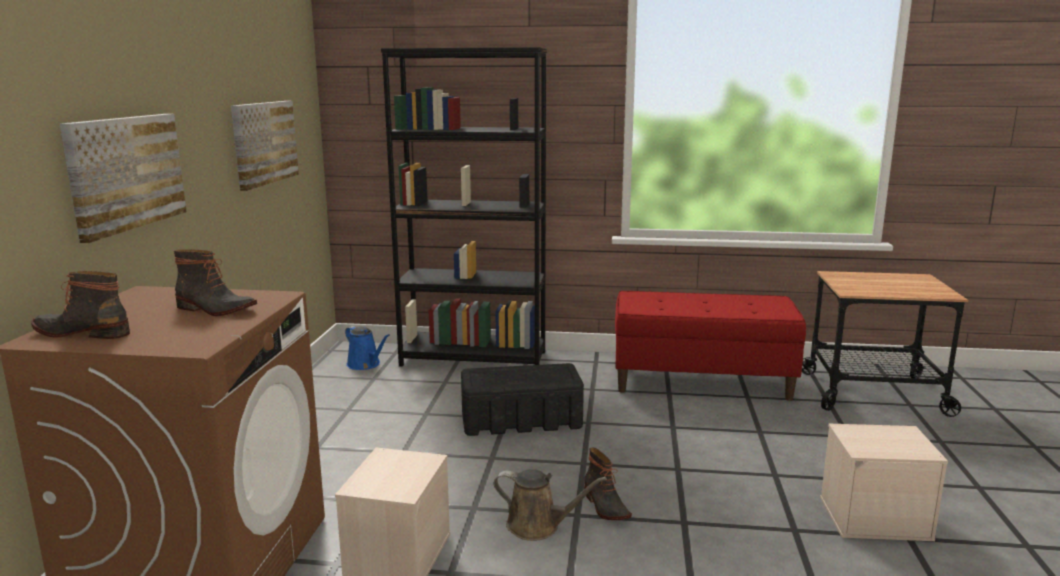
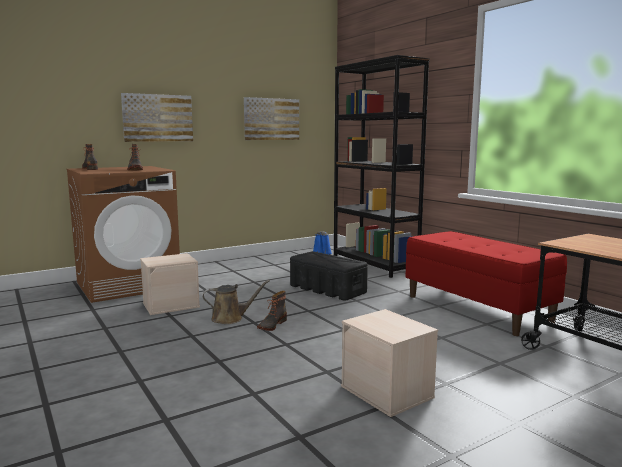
camera: 50 degrees right, 5 degrees down
(538, 526) = (230, 318): brown watering can -> brown watering can turned 75 degrees counterclockwise

